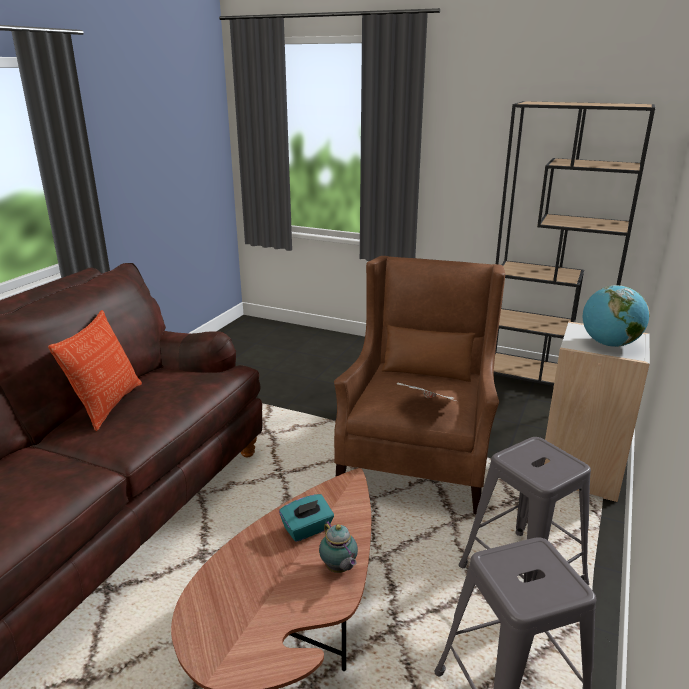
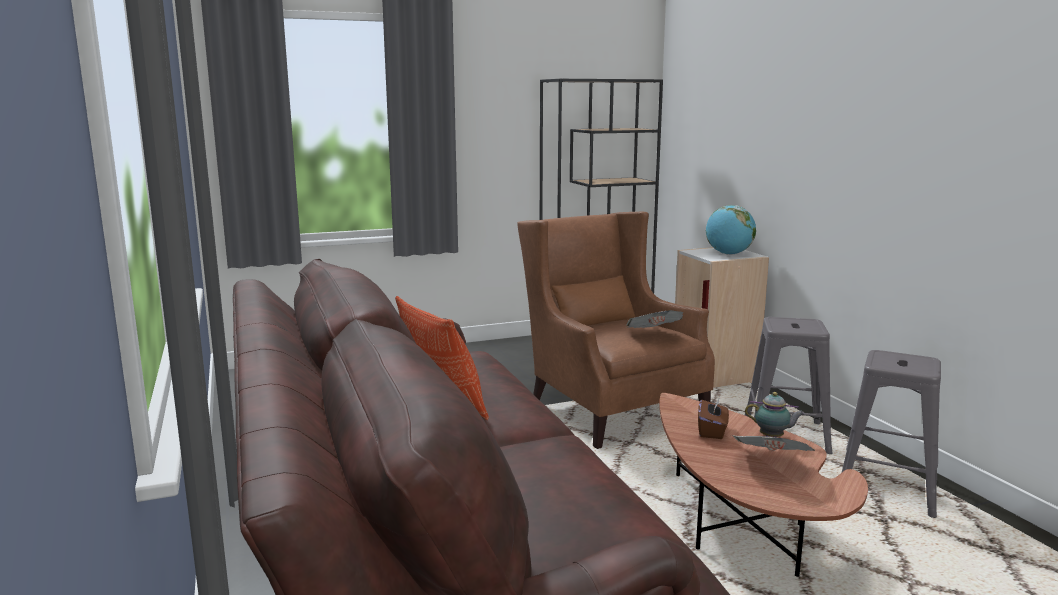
camera: 45 degrees left, 10 degrees down
(274, 593) = (771, 463): none -> newspaper
(307, 529) = (712, 431): turquoise tissue box -> brown tissue box

